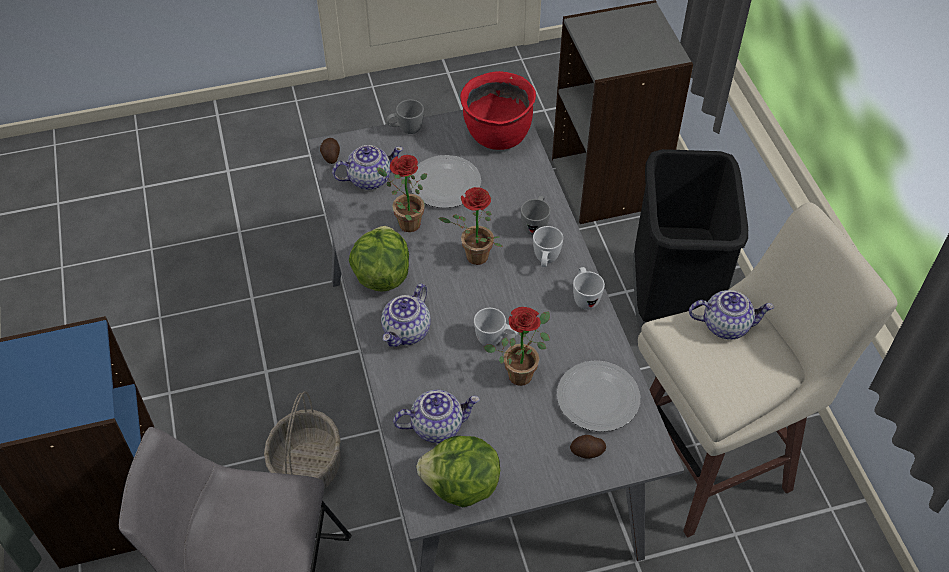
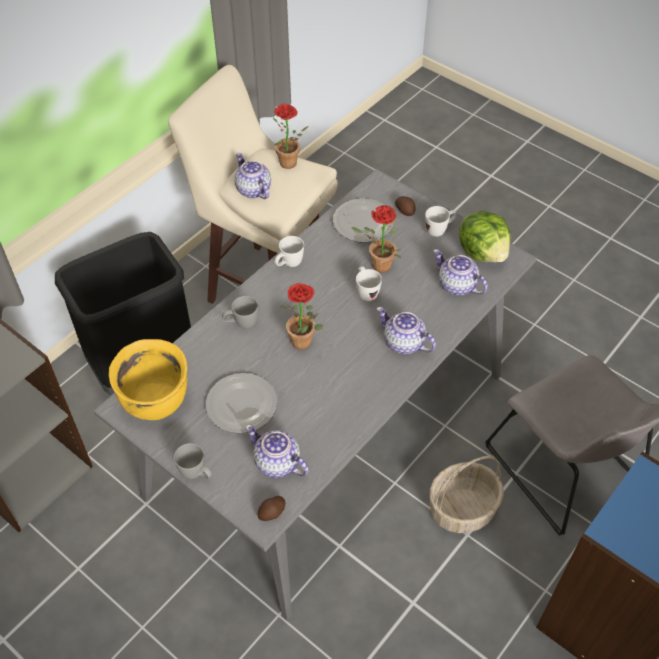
camera: 125 degrees left, 0 degrees up
(381, 275) = (369, 388): lettuce -> none
(404, 223) = (305, 406): potted plant -> potted plant (289, 165)
(407, 331) = (403, 343): teapot -> teapot turned 135 degrees counterclockwise
(497, 136) = (156, 401): red cooking pot -> yellow cooking pot
(545, 261) = (273, 300): white mug -> white mug (439, 230)

